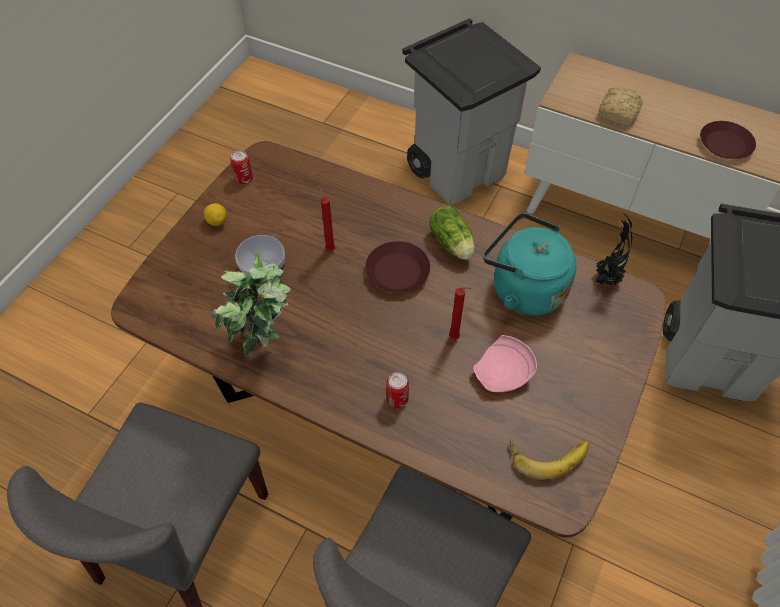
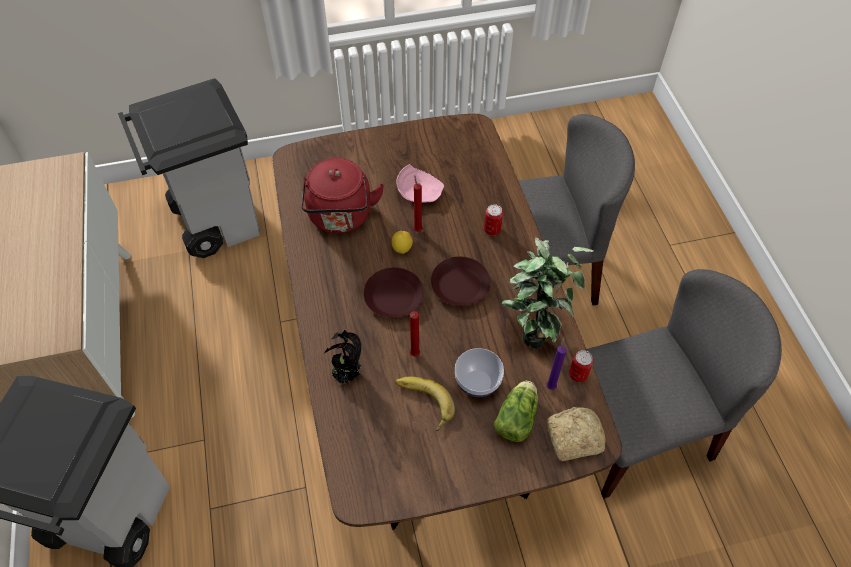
camera: 130 degrees left, 0 degrees up
(207, 316) = (551, 385): none -> purple candle
(217, 221) = (465, 464): lemon -> lemon (402, 248)
(244, 179) = (400, 488): can -> can (578, 374)
(453, 244) = (336, 280): lettuce -> lettuce (517, 416)
(523, 289) = (341, 218): turquoise kettle -> red kettle
(548, 453) = (452, 146): banana -> banana (422, 404)
(606, 278) = (290, 181): potted plant -> potted plant (347, 376)
(619, 112) = (54, 283): bread -> bread (572, 437)
(724, 145) = (56, 198): brown plate -> brown plate (460, 285)

